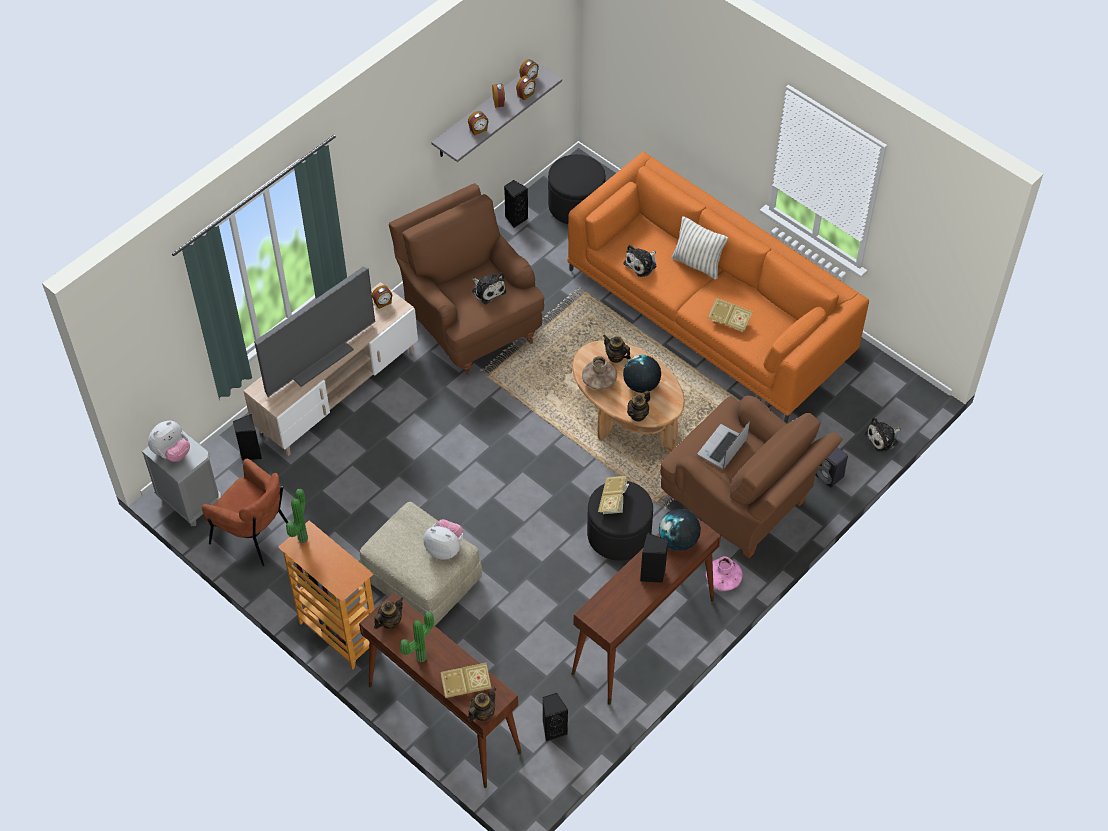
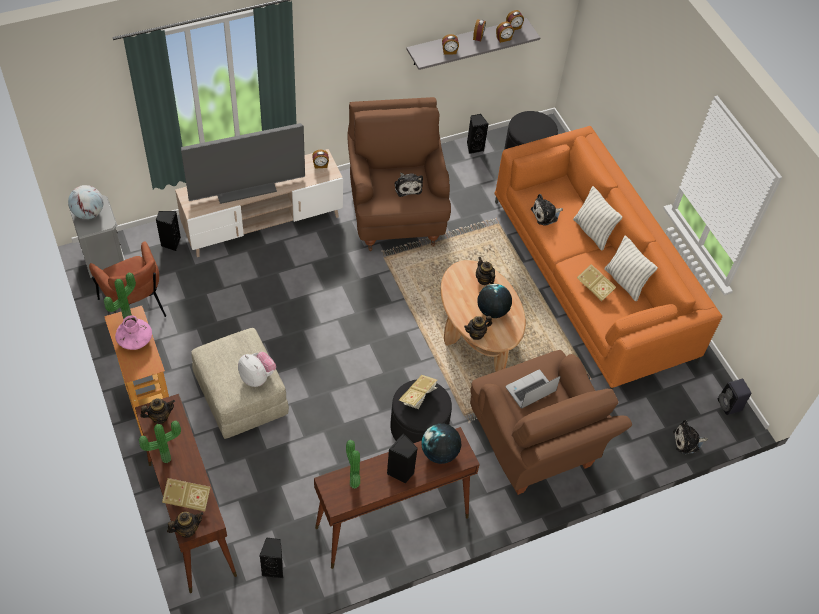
camera: 20 degrees right, 0 degrees up
(172, 452) = (88, 213): plush toy -> globe
(599, 380) = (459, 293): brown vase -> none
(613, 605) = (352, 484): none -> potted plant
(723, 579) = (485, 503): pink vase -> pink vase (135, 339)
(755, 303) = (625, 282): none -> pillow
(830, 476) = (624, 454): black speaker -> black speaker (730, 405)

